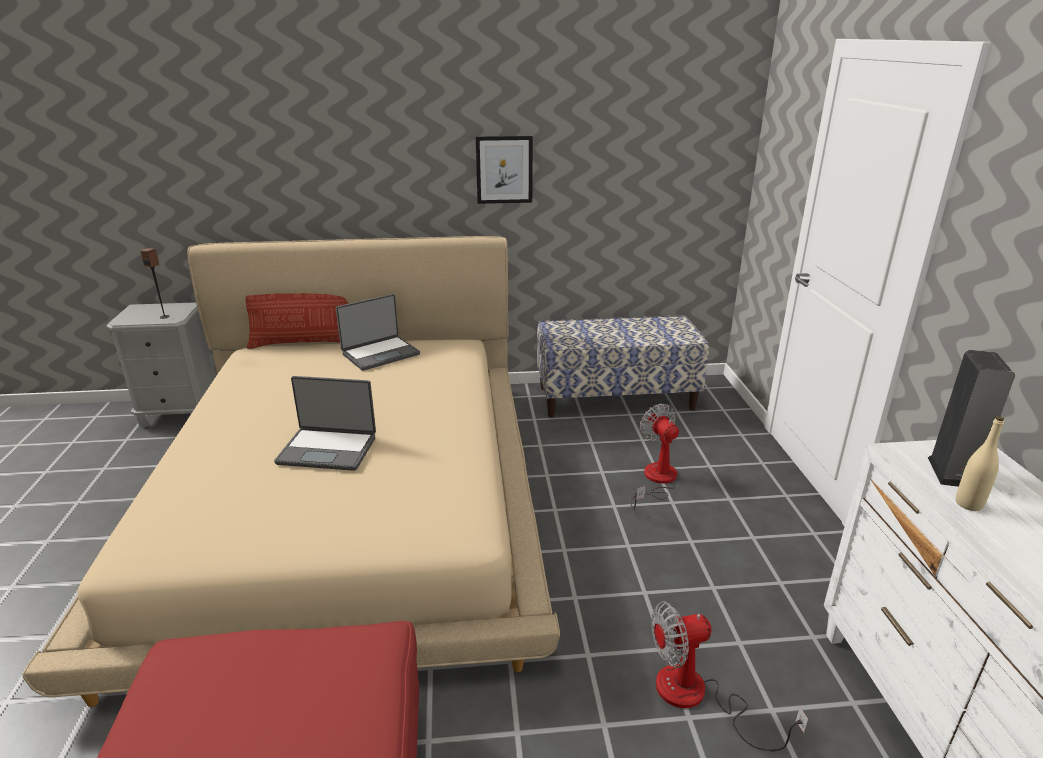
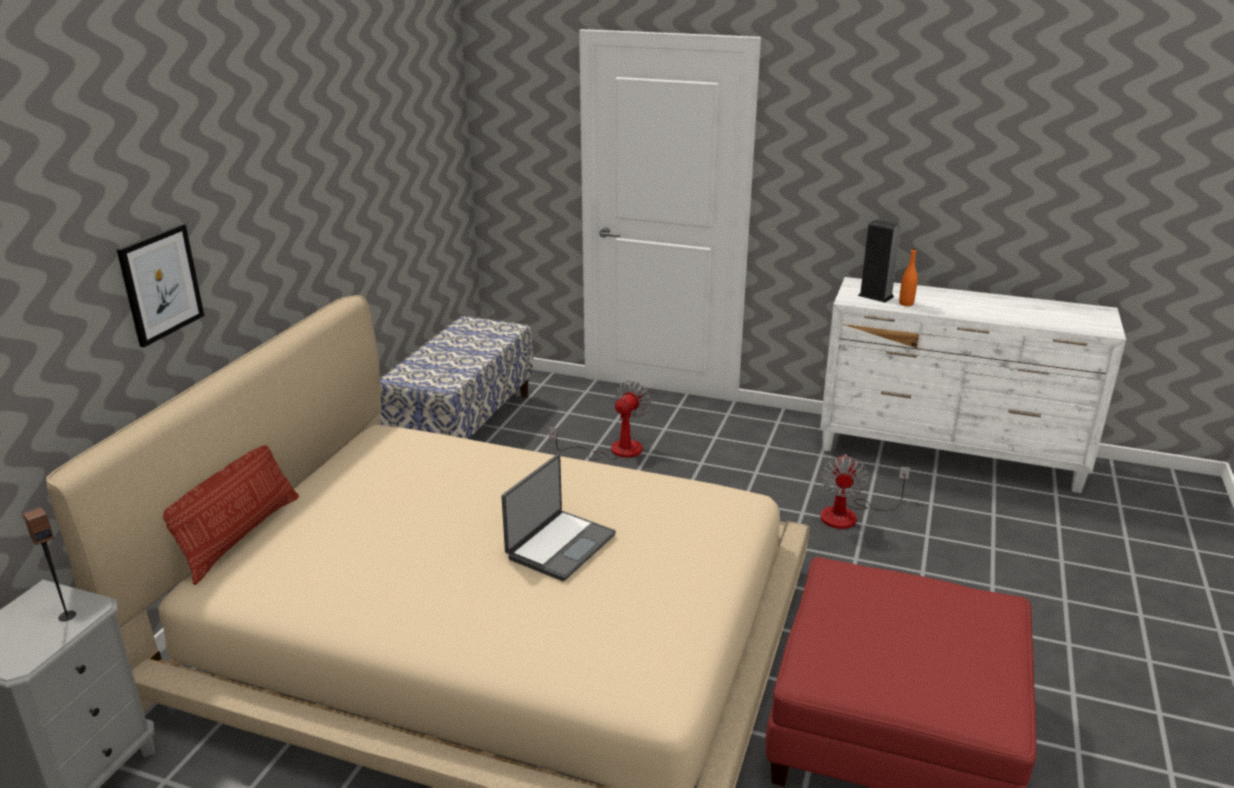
camera: 65 degrees left, 0 degrees up
(380, 354) = (358, 483): laptop -> none
(504, 170) = (322, 217): picture -> picture (161, 284)
(656, 480) = (614, 450): fan -> fan turned 120 degrees clockwise
(968, 504) = (906, 303): beige bottle -> orange bottle

